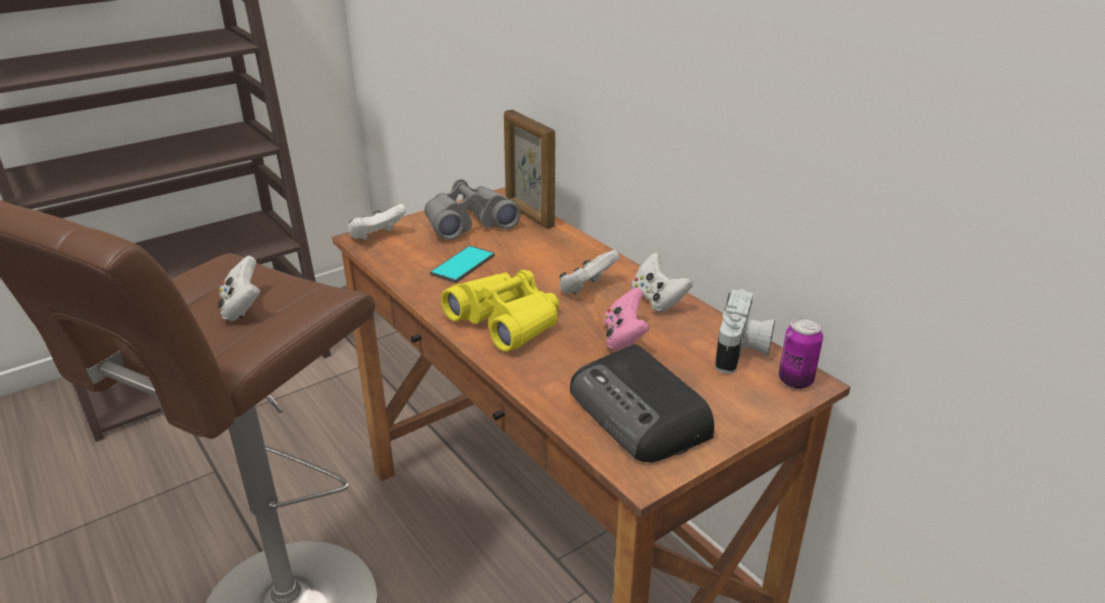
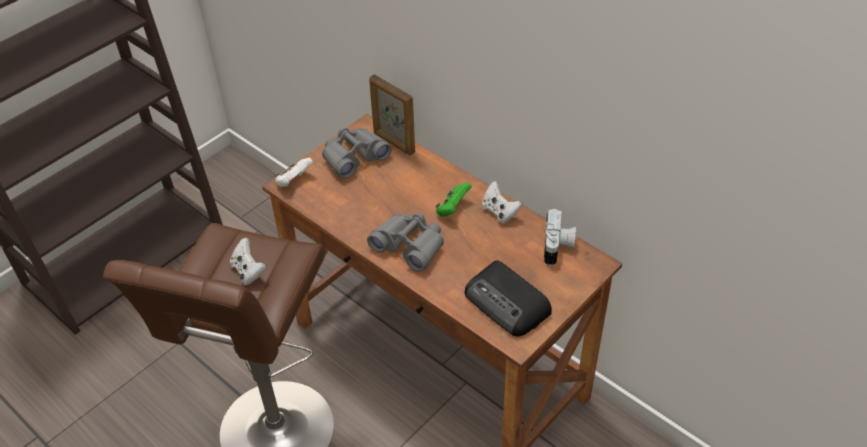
camera: 10 degrees left, 15 degrees up
(463, 265) = (364, 200): phone -> none
(506, 321) = (410, 246): yellow binoculars -> grey binoculars
(586, 288) = (452, 209): white game controller -> green game controller
(624, 337) = (486, 247): pink game controller -> none
(795, 381) = (591, 264): can -> none

